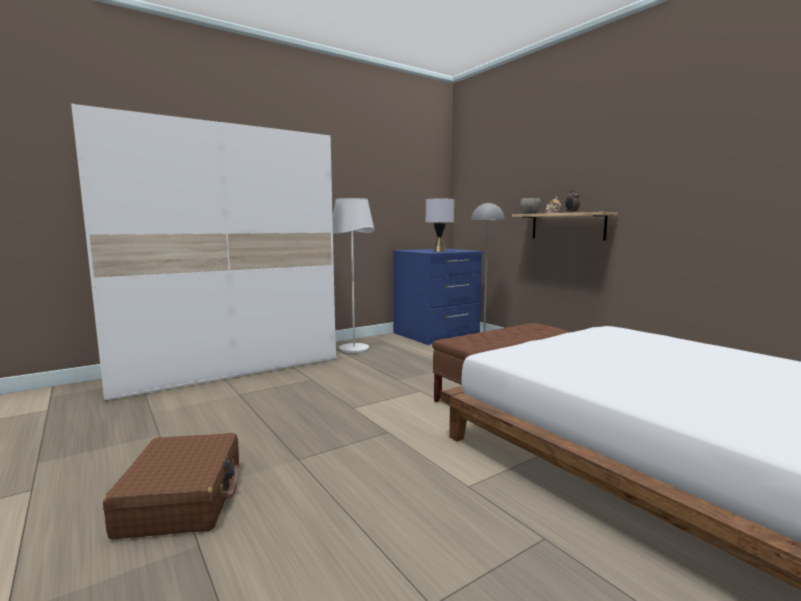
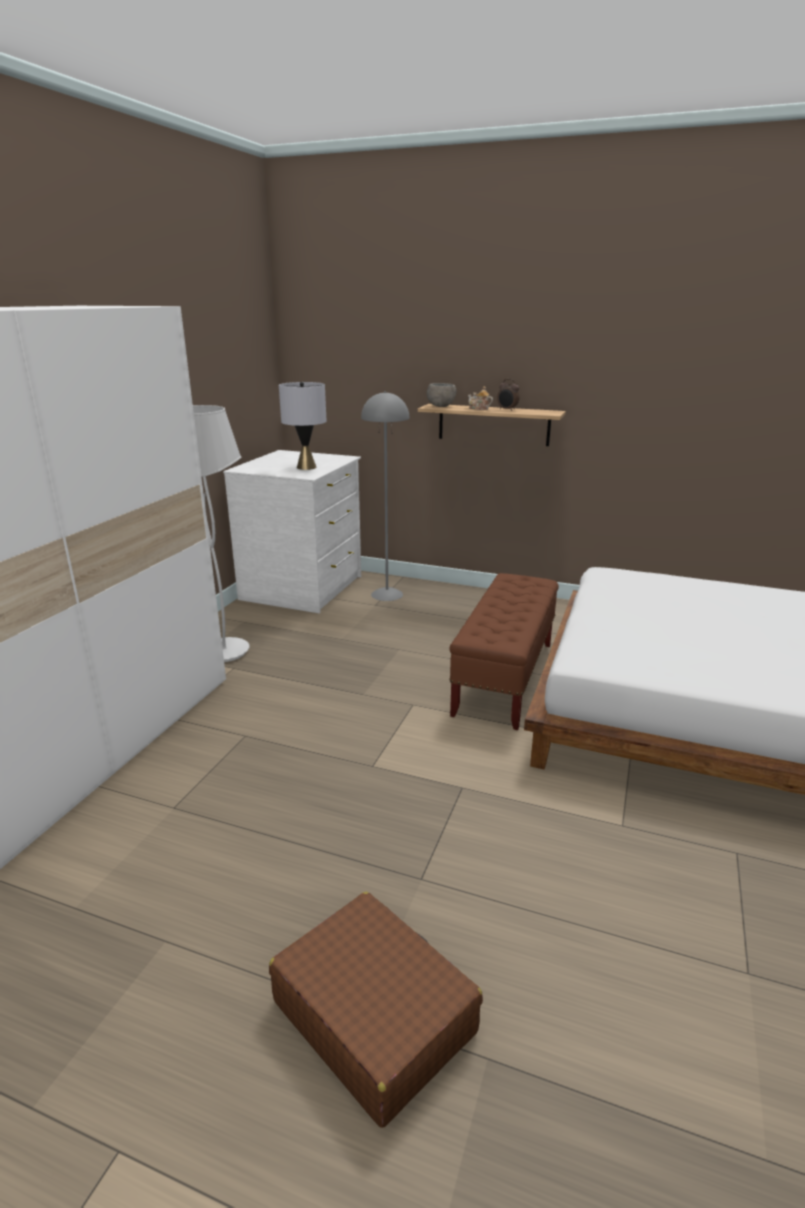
camera: 35 degrees left, 15 degrees up
(436, 334) = (303, 588): blue dresser -> white dresser

